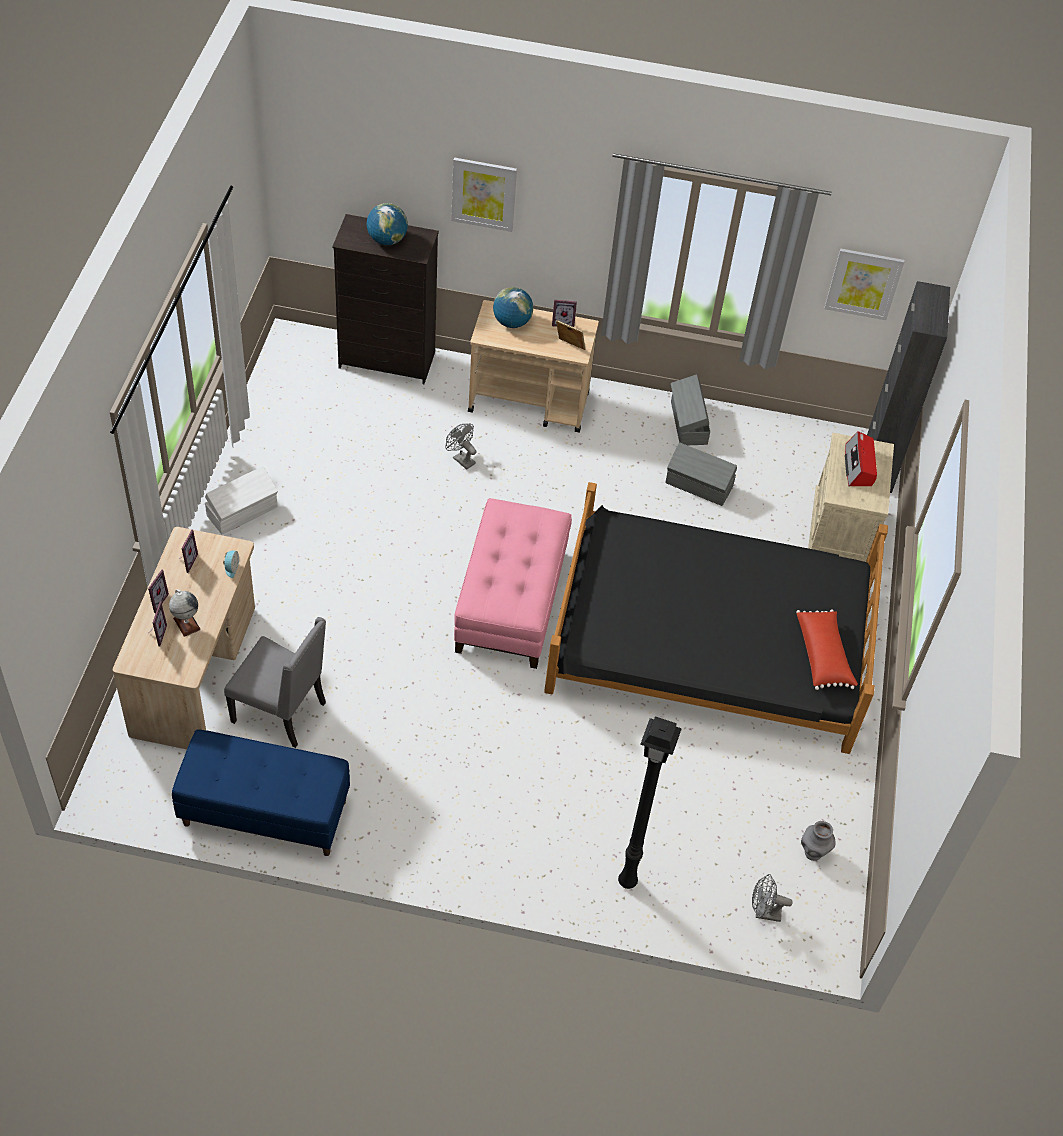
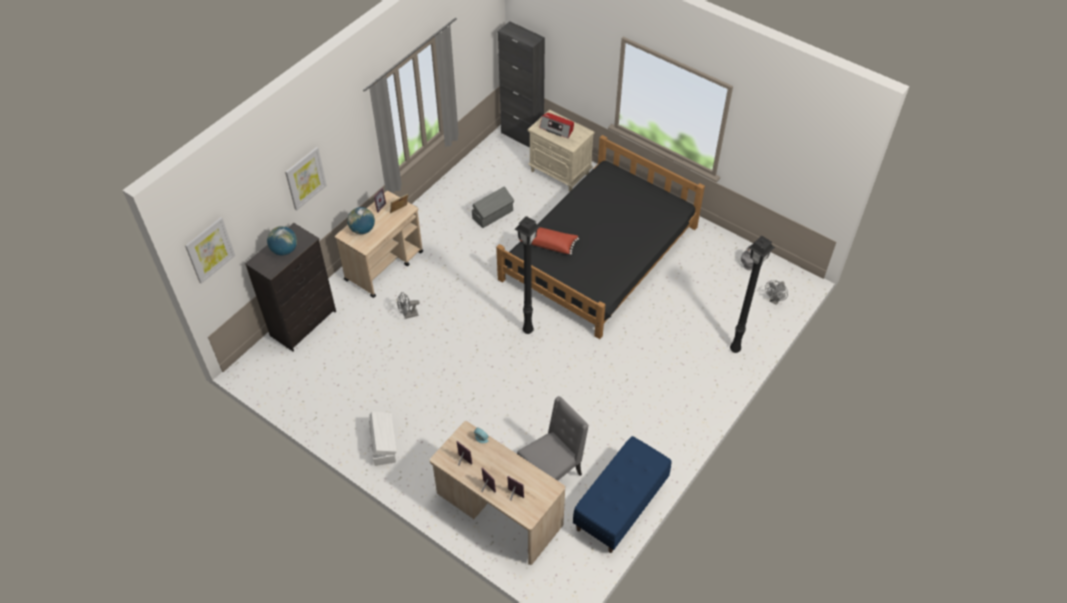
camera: 60 degrees left, 0 degrees up
(186, 623) = (513, 477): globe -> none
(512, 601) = (529, 330): pink ottoman -> black floor lamp
(688, 423) = (445, 201): grey storage box -> none
(823, 655) = (655, 201): red pillow -> red pillow (548, 243)
(863, 283) = (473, 55): picture -> picture (209, 250)

